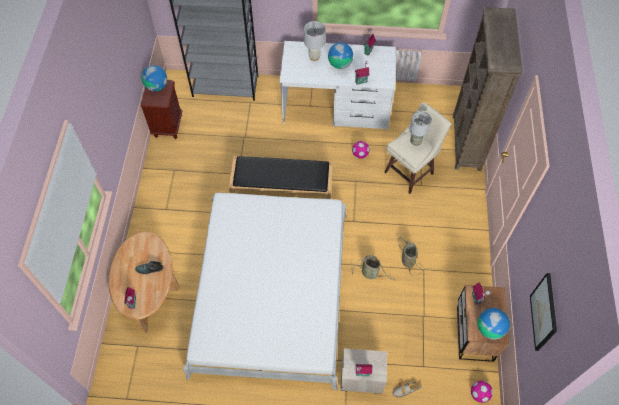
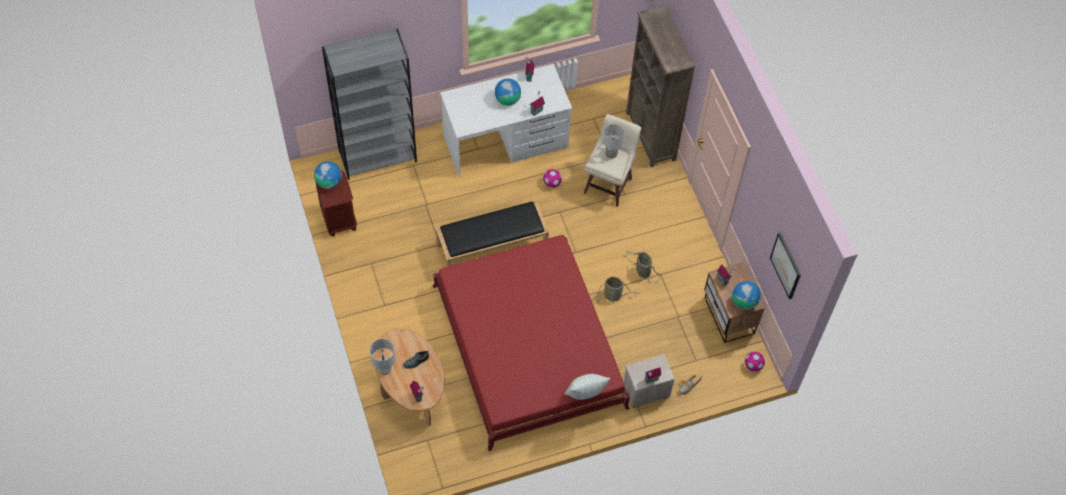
camera: 25 degrees left, 0 degrees up
(271, 291) = (528, 345): white bed -> red bed
(290, 362) = (585, 393): none -> pillow
(314, 57) = (478, 100): white table lamp -> white table lamp (384, 369)

